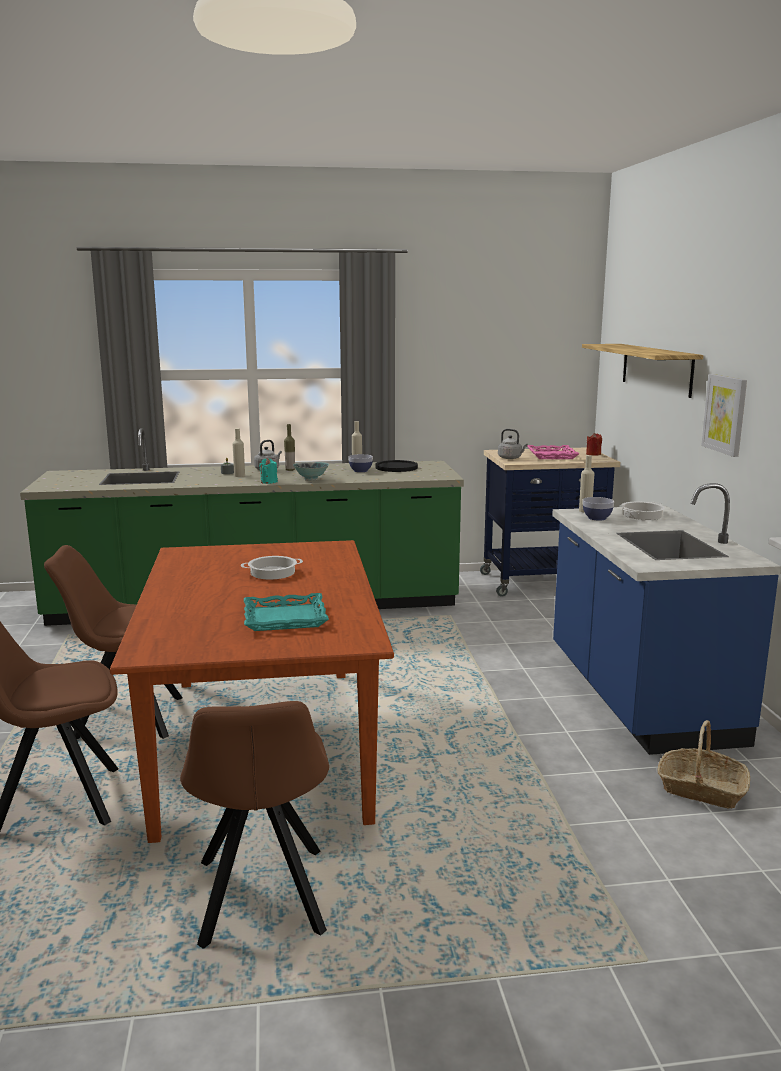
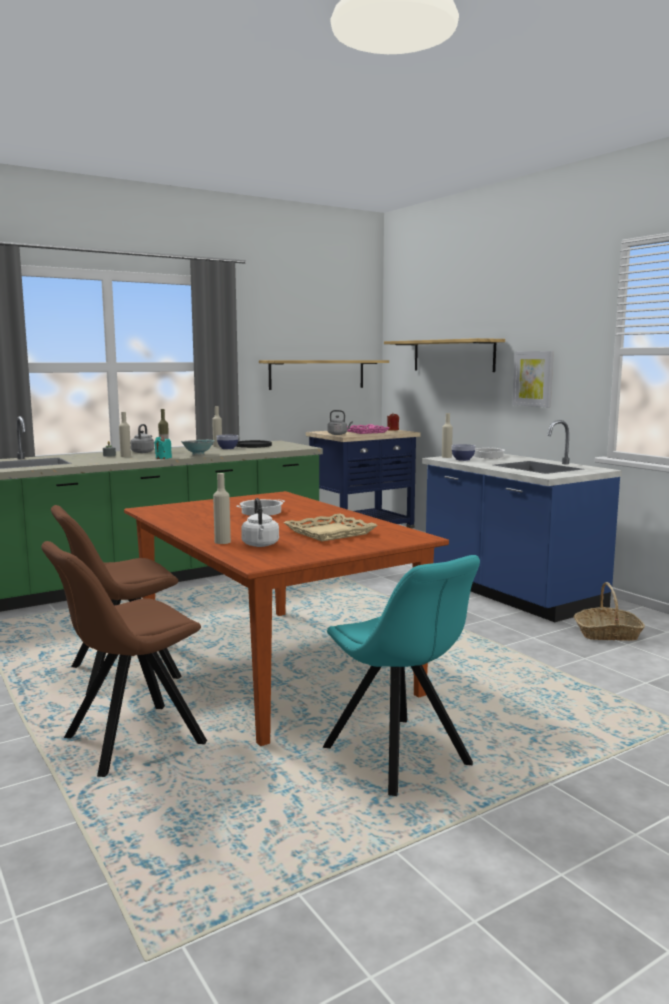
camera: 25 degrees left, 5 degrees down
(162, 615) = (222, 542): none -> beige bottle
(188, 626) = (260, 545): none -> white kettle
(261, 897) = (398, 756): brown chair -> turquoise chair
(285, 618) = (330, 533): turquoise tray -> beige tray
(504, 381) = (317, 374): none -> shelf

